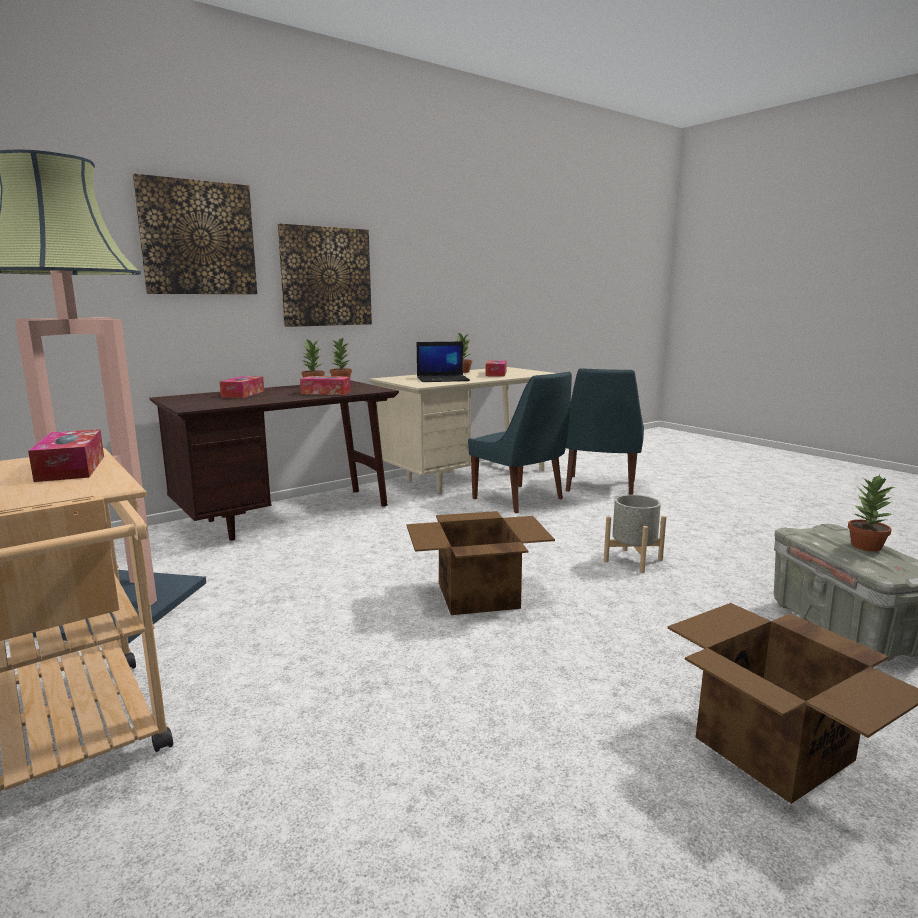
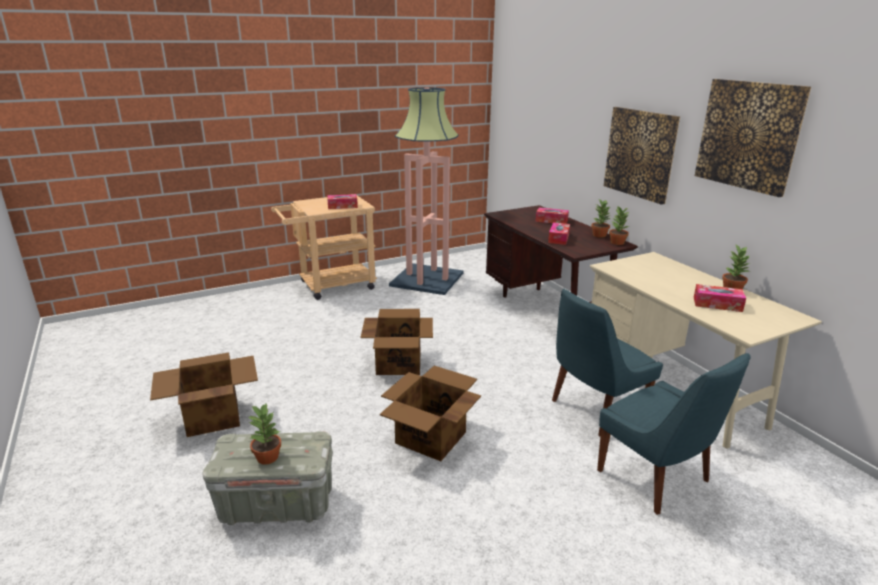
camera: 100 degrees right, 10 degrees up
(198, 238) = (575, 114): picture -> picture (748, 135)
(443, 379) = (654, 277): laptop -> none
(600, 487) = (656, 478): blue chair -> blue chair turned 150 degrees counterclockwise
(633, 560) = (430, 438): grey planter -> cardboard box

